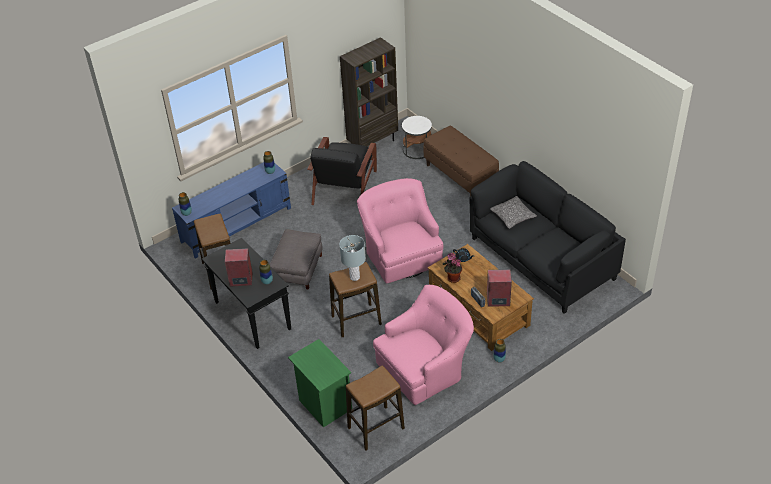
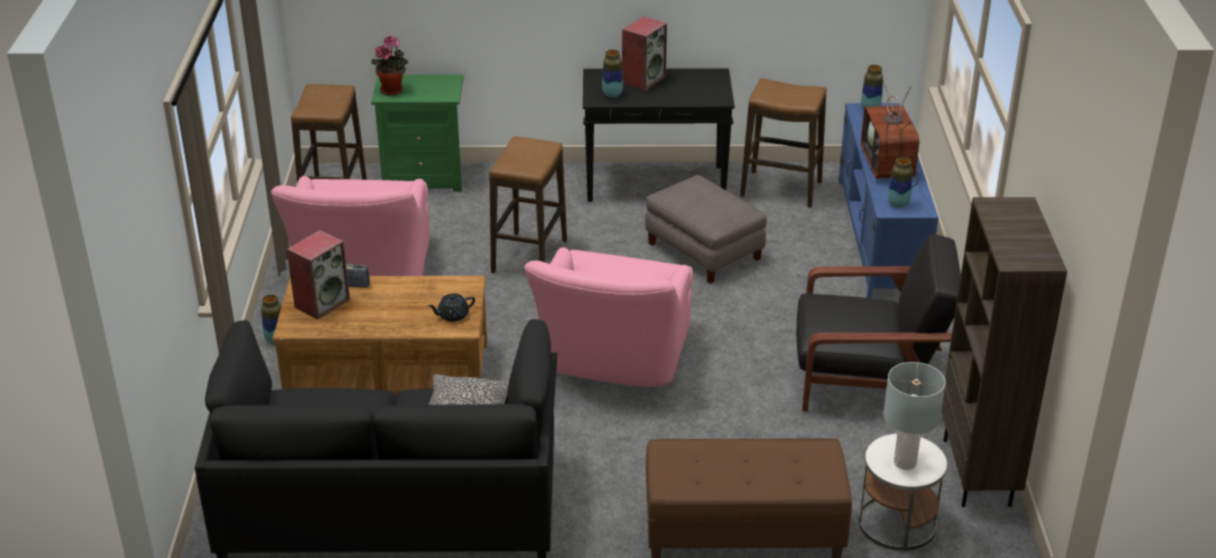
camera: 125 degrees right, 10 degrees down
(239, 186) = (890, 166): none -> television
(345, 186) = (868, 379): black armchair -> black armchair turned 135 degrees clockwise
(355, 277) = (522, 157): grey table lamp -> grey table lamp (904, 462)
(401, 254) = (612, 358): pink armchair -> pink armchair turned 90 degrees clockwise
(452, 278) = (428, 285): potted plant -> potted plant (393, 90)

